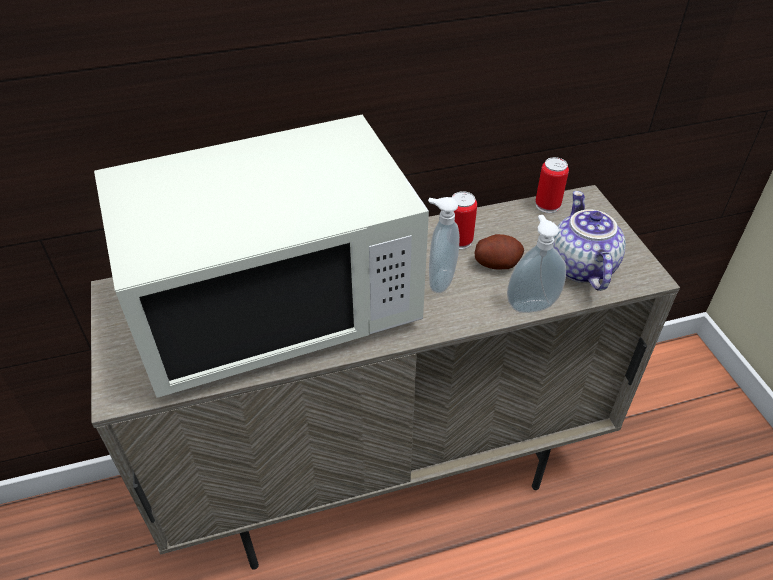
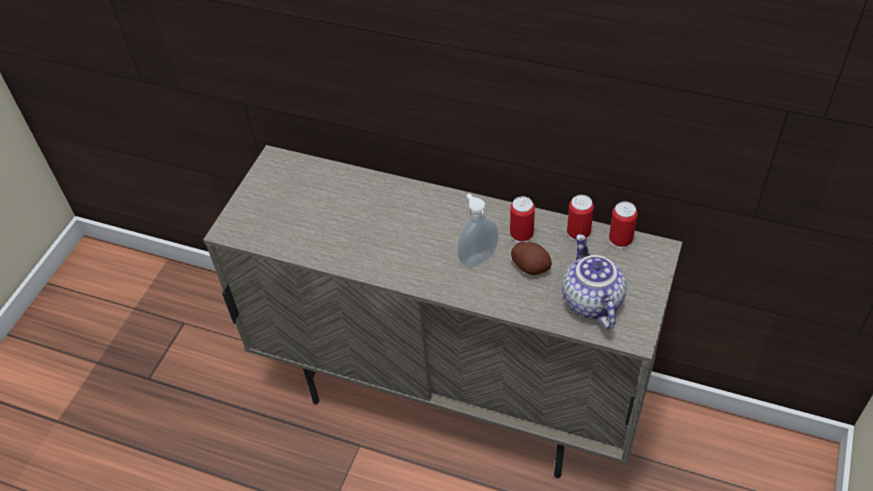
camera: 40 degrees right, 5 degrees up
(275, 306) = (356, 219): white microwave -> none
(507, 216) = (578, 233): none -> can
(530, 304) = (522, 309): soap dispenser -> none
(579, 266) = (590, 301): teapot -> teapot turned 45 degrees counterclockwise

